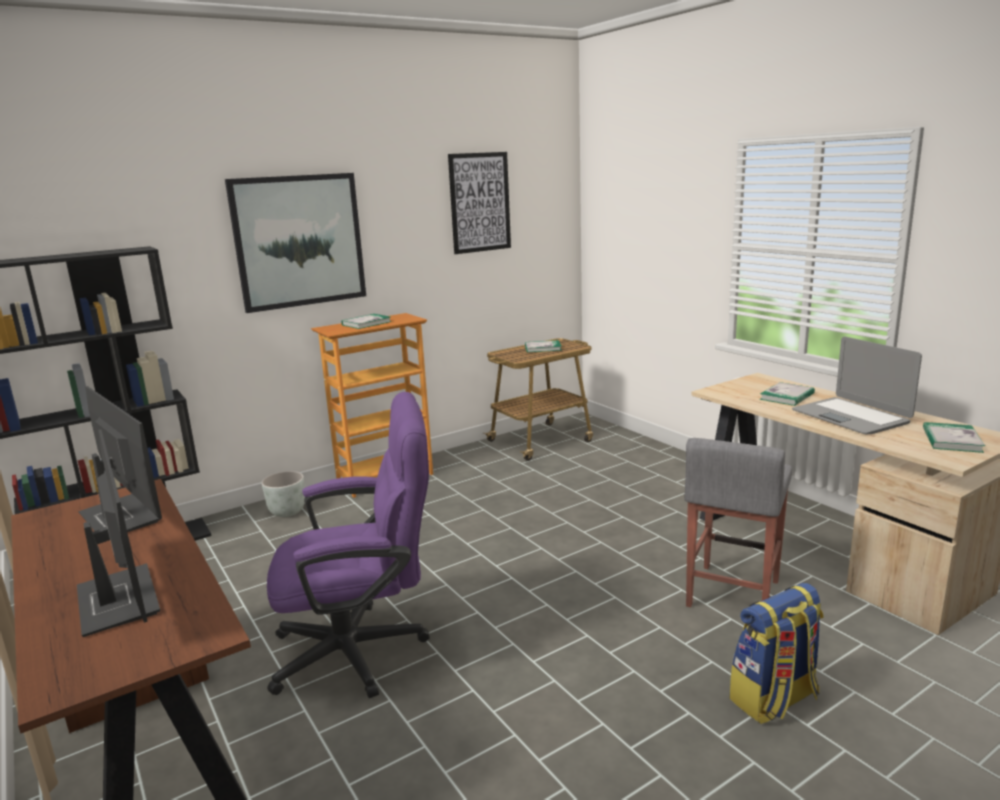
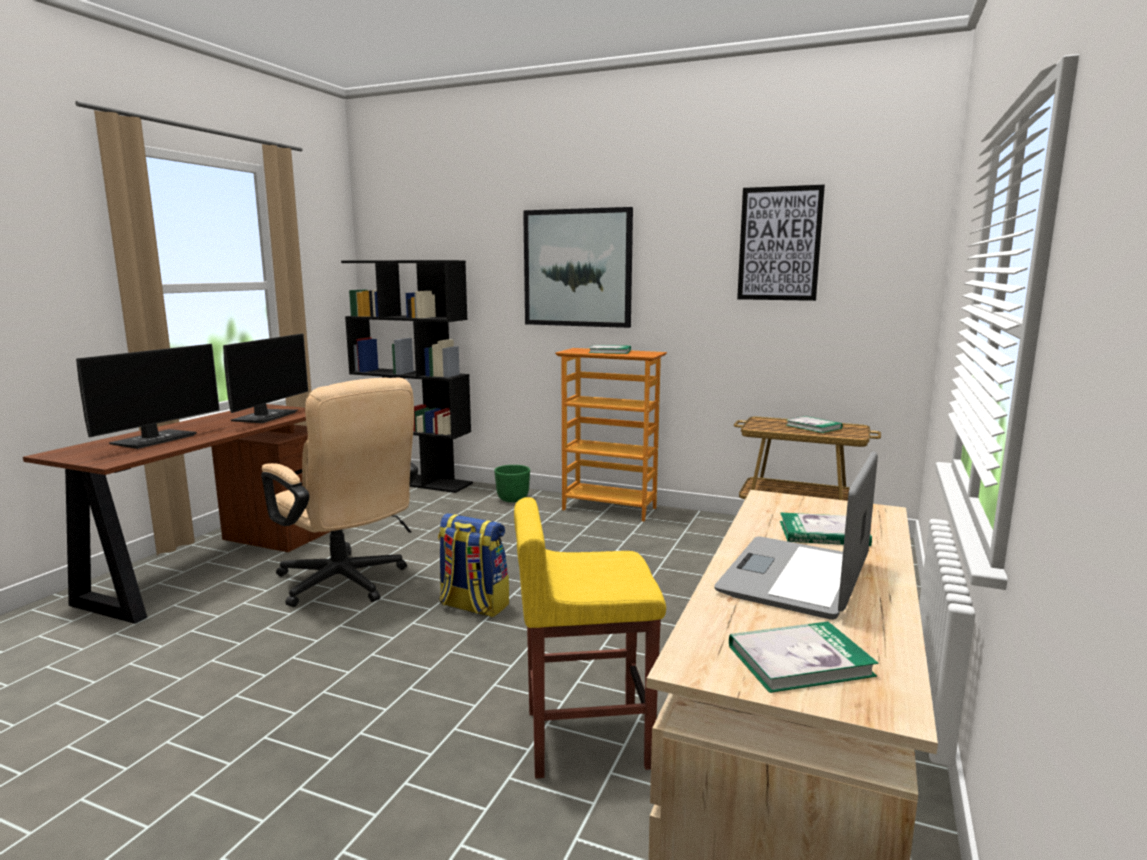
camera: 55 degrees right, 5 degrees down
(287, 512) = (513, 499): grey planter -> green planter
(364, 650) = (347, 584): purple office chair -> beige office chair
(732, 594) = (585, 738): grey stool -> yellow stool
(774, 699) = (380, 815): backpack -> backpack (473, 606)

